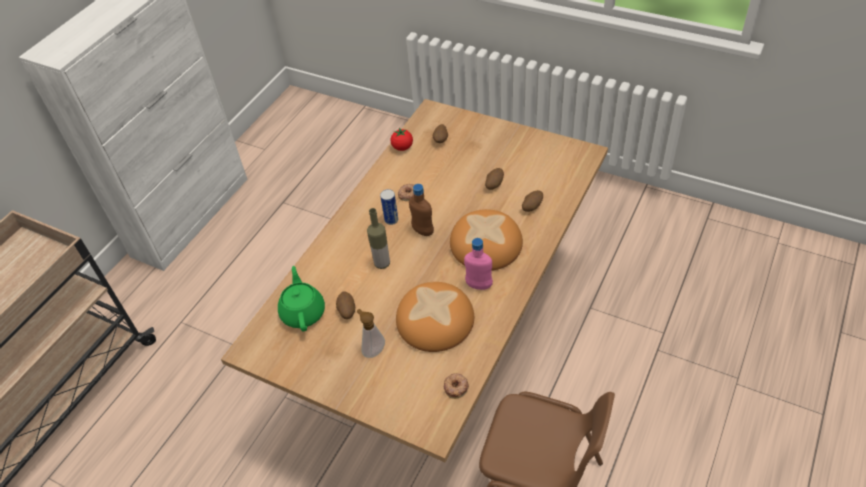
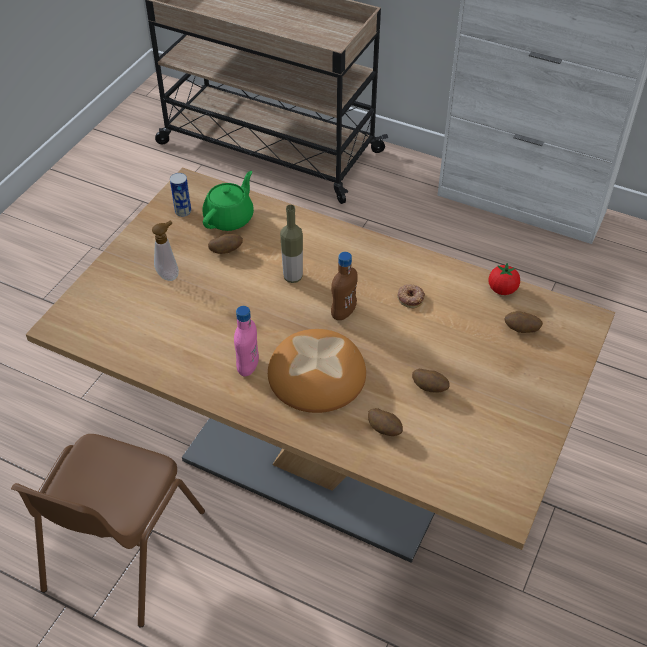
camera: 85 degrees right, 0 degrees up
(303, 312) = (230, 218): green teapot -> green teapot turned 45 degrees counterclockwise
(391, 220) = (364, 283): can -> can (183, 211)
(435, 321) = (200, 325): bread -> none
(456, 387) = (106, 343): donut -> none

